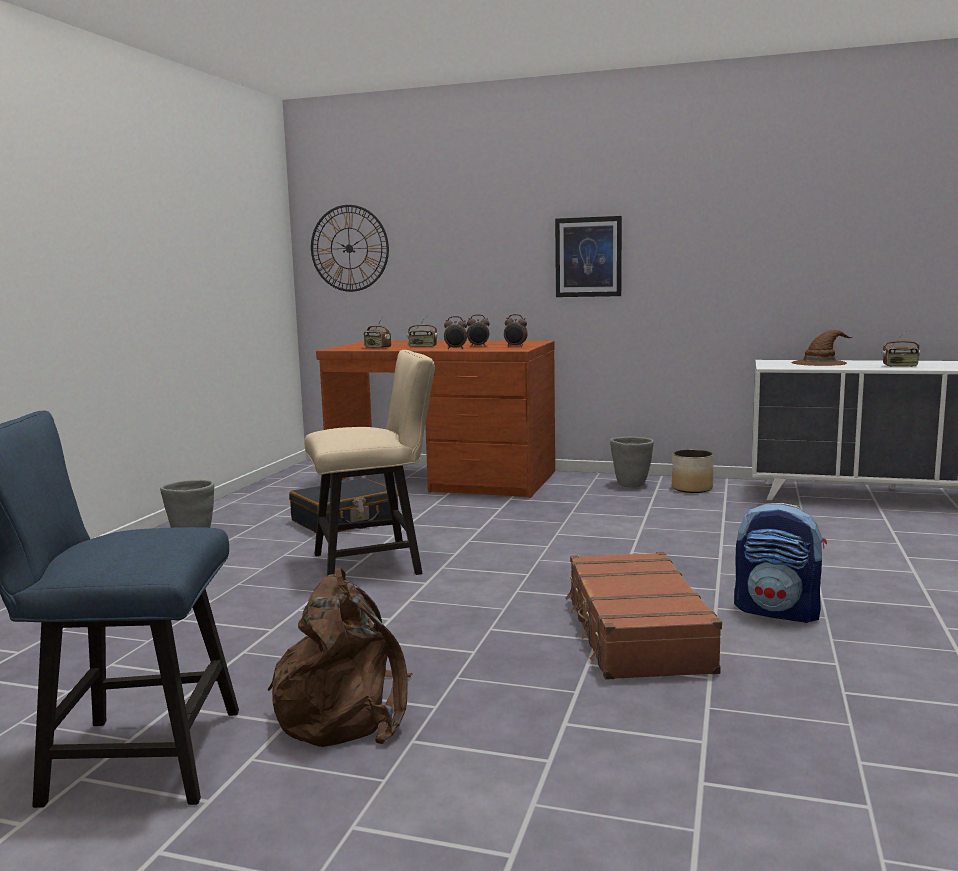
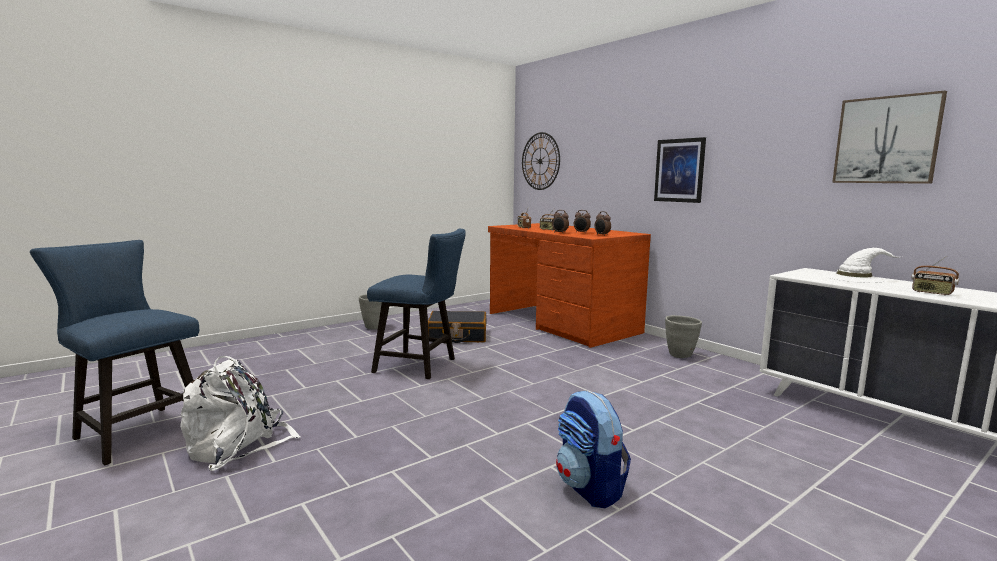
camera: 35 degrees right, 0 degrees up
(346, 711) = (239, 445): brown backpack -> white backpack
(376, 564) = (421, 366): beige chair -> blue chair
(635, 634) = (459, 463): brown suitcase -> none
(692, 488) = (724, 370): planter -> none
(819, 363) = (854, 278): brown hat -> white hat
(822, 221) = (886, 140): none -> picture

